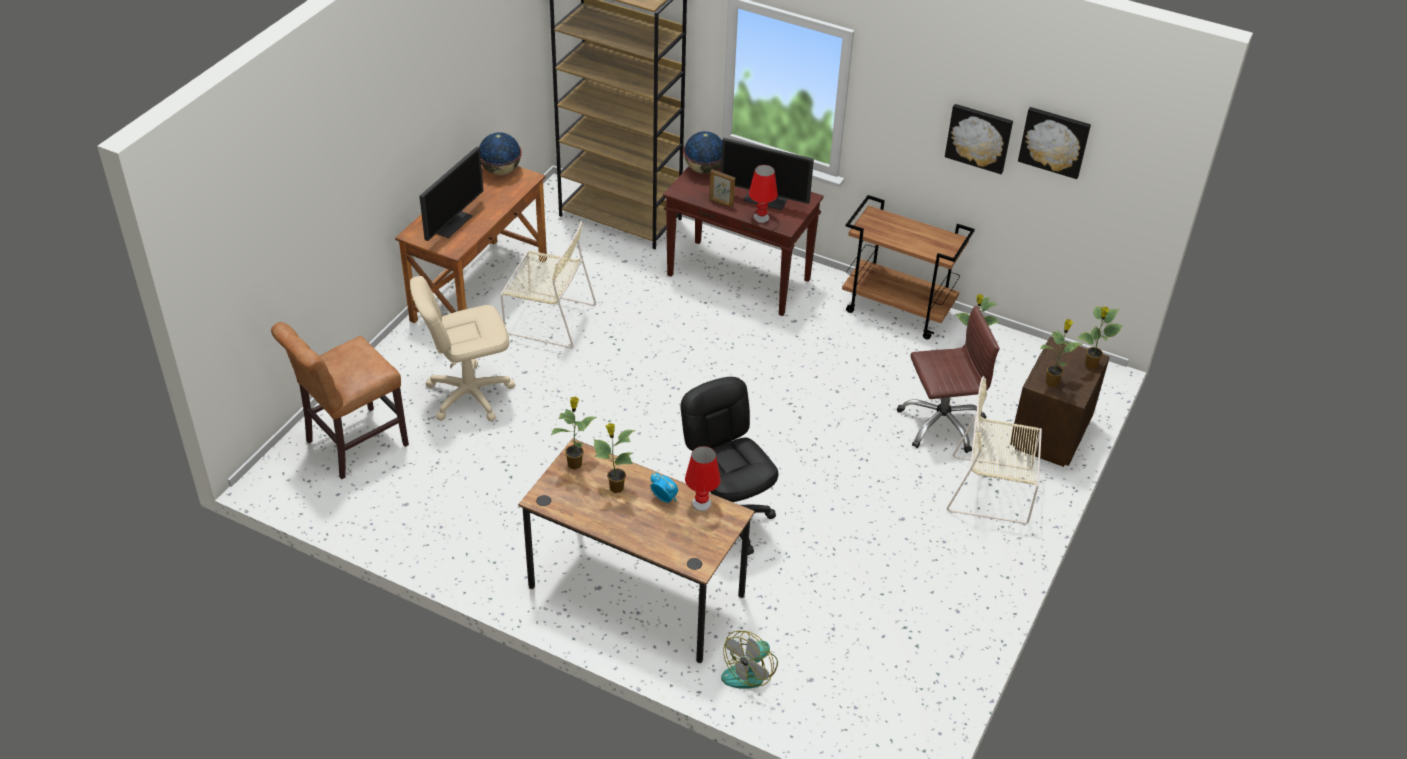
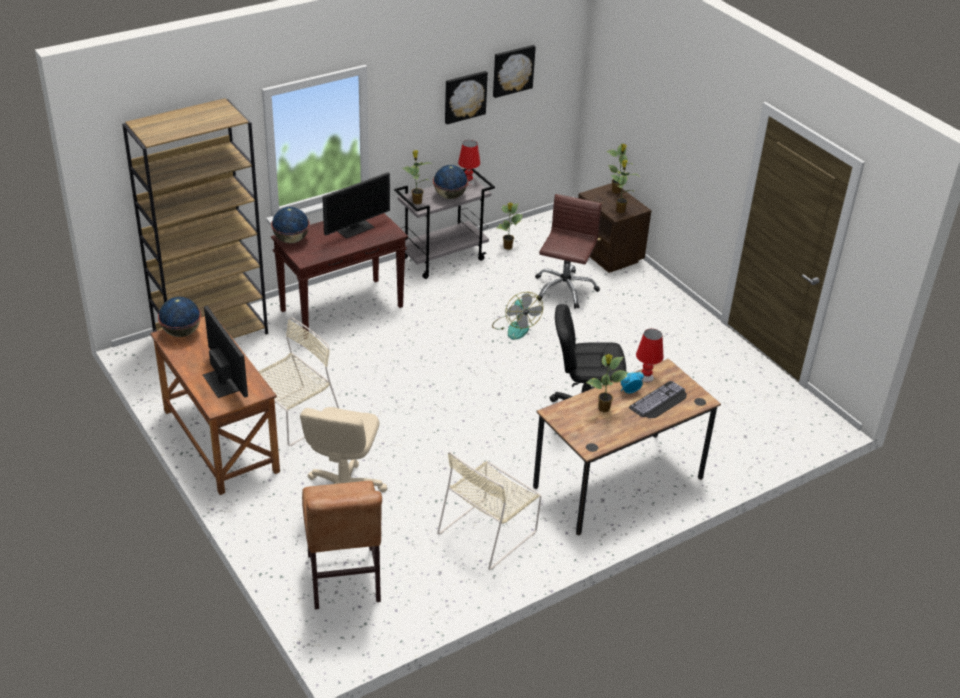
camera: 60 degrees left, 5 degrees down
(575, 463) = (564, 418): potted plant -> potted plant (416, 201)
(666, 529) = (660, 401): none -> keyboard
(721, 203) = (339, 248): picture frame -> none
(750, 671) = (722, 458): fan -> fan (515, 327)
(761, 217) = (374, 238): red table lamp -> red table lamp (468, 182)
(898, 310) = (443, 258): brown cart -> grey cart
(908, 240) = (450, 196): none -> globe
(993, 490) = (637, 296): beige chair -> beige chair (489, 531)

